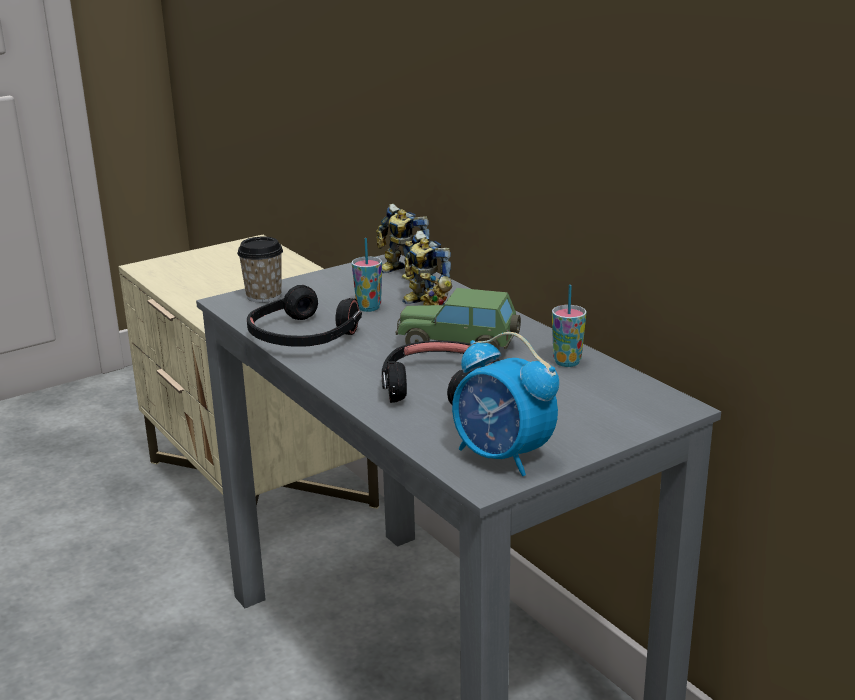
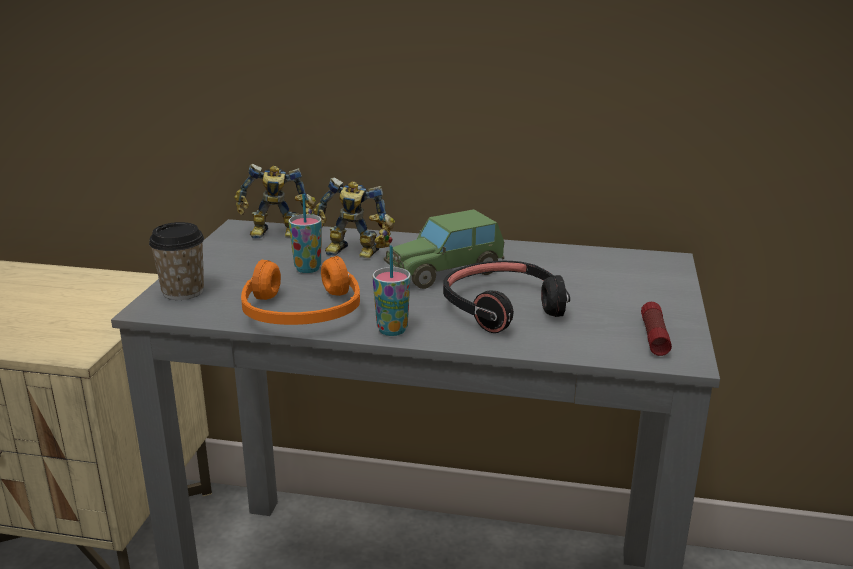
camera: 45 degrees left, 0 degrees up
(303, 337) = (302, 311): black headphones -> orange headphones
(502, 457) = (654, 336): alarm clock -> flashlight
(567, 362) = (543, 256): cup -> cup (392, 330)

